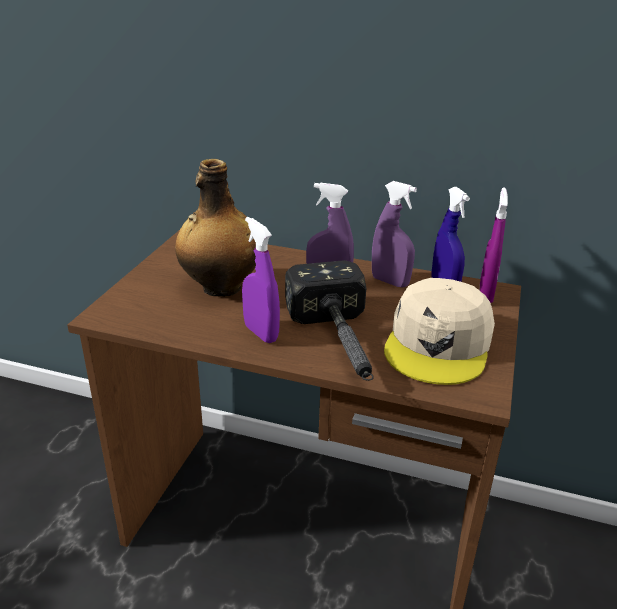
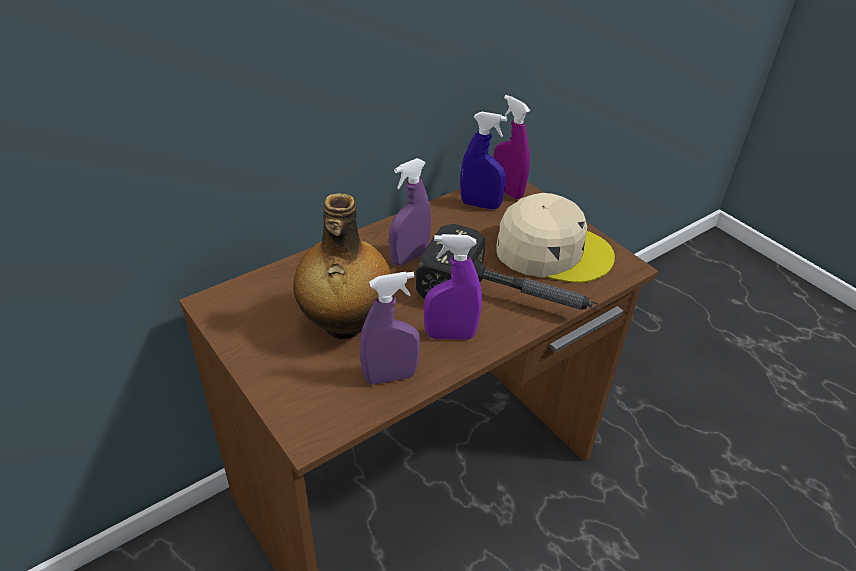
camera: 55 degrees left, 10 degrees up
(390, 282) = (441, 223): purple spray bottle -> purple spray bottle (390, 376)
(439, 344) = (552, 251): beige cap -> beige cap turned 45 degrees counterclockwise

